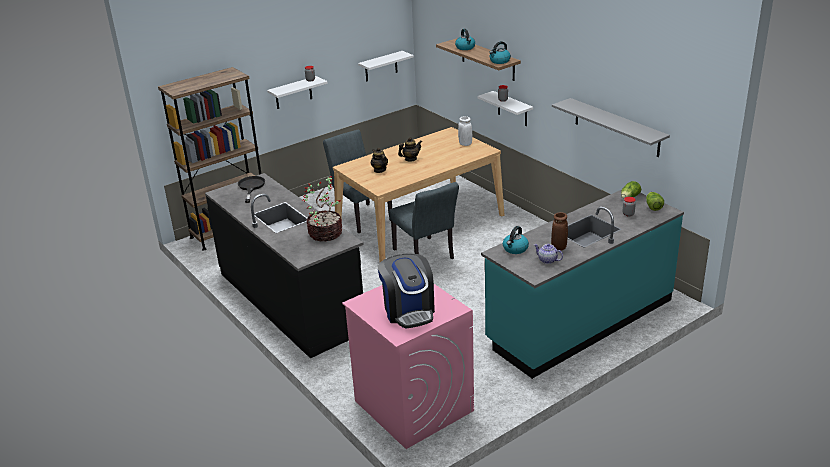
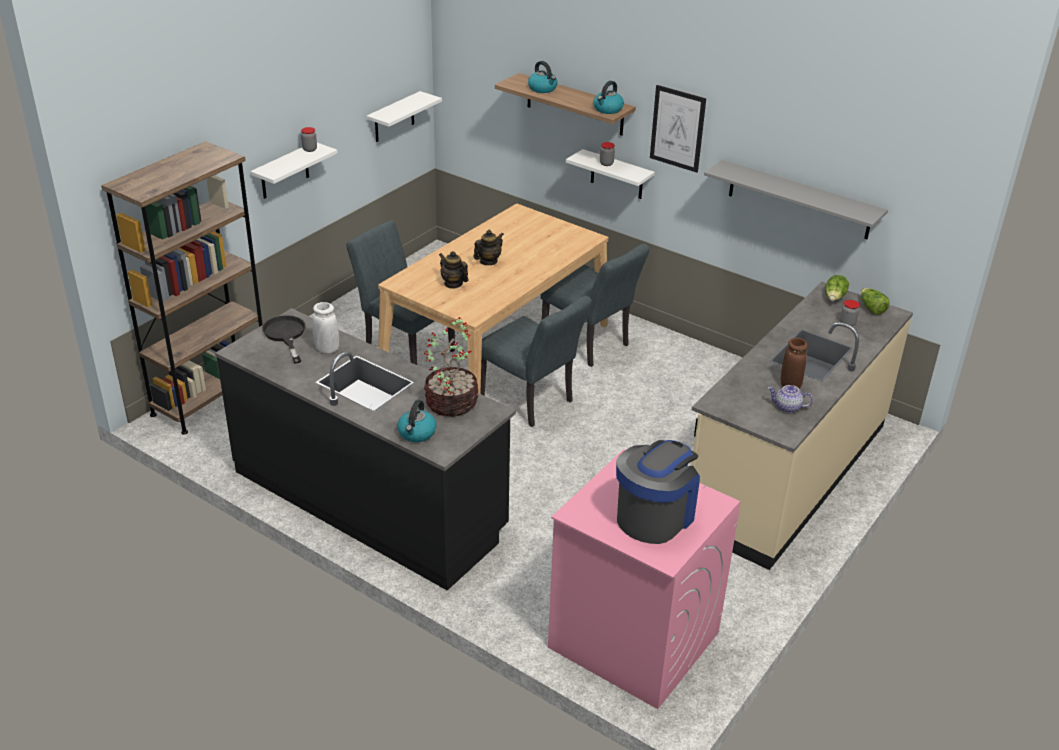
camera: 20 degrees left, 5 degrees up
(408, 310) = (655, 515): coffee machine -> coffee machine turned 105 degrees counterclockwise
(465, 144) = (552, 230): white vase -> white vase (327, 349)
(485, 226) = (590, 345): none -> grey chair
(515, 249) = (735, 395): kettle -> kettle (417, 433)
(544, 75) = (677, 128): none -> picture
(579, 321) = (786, 474): turquoise counter -> beige counter

